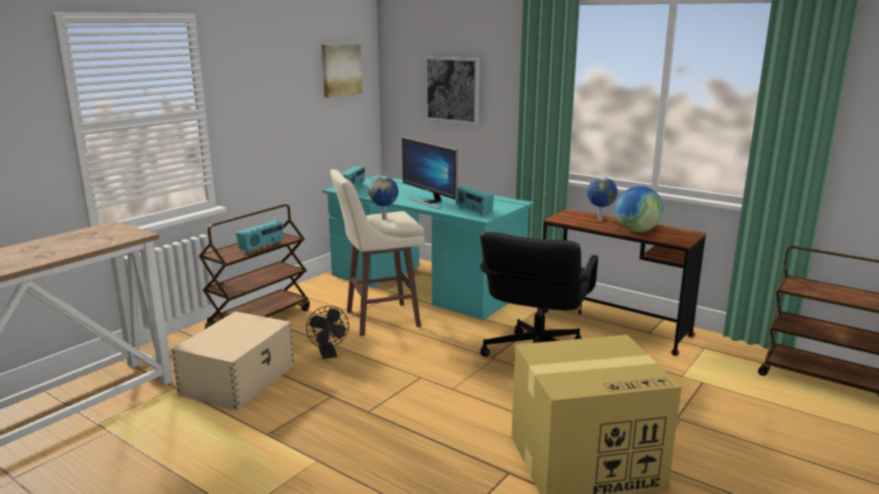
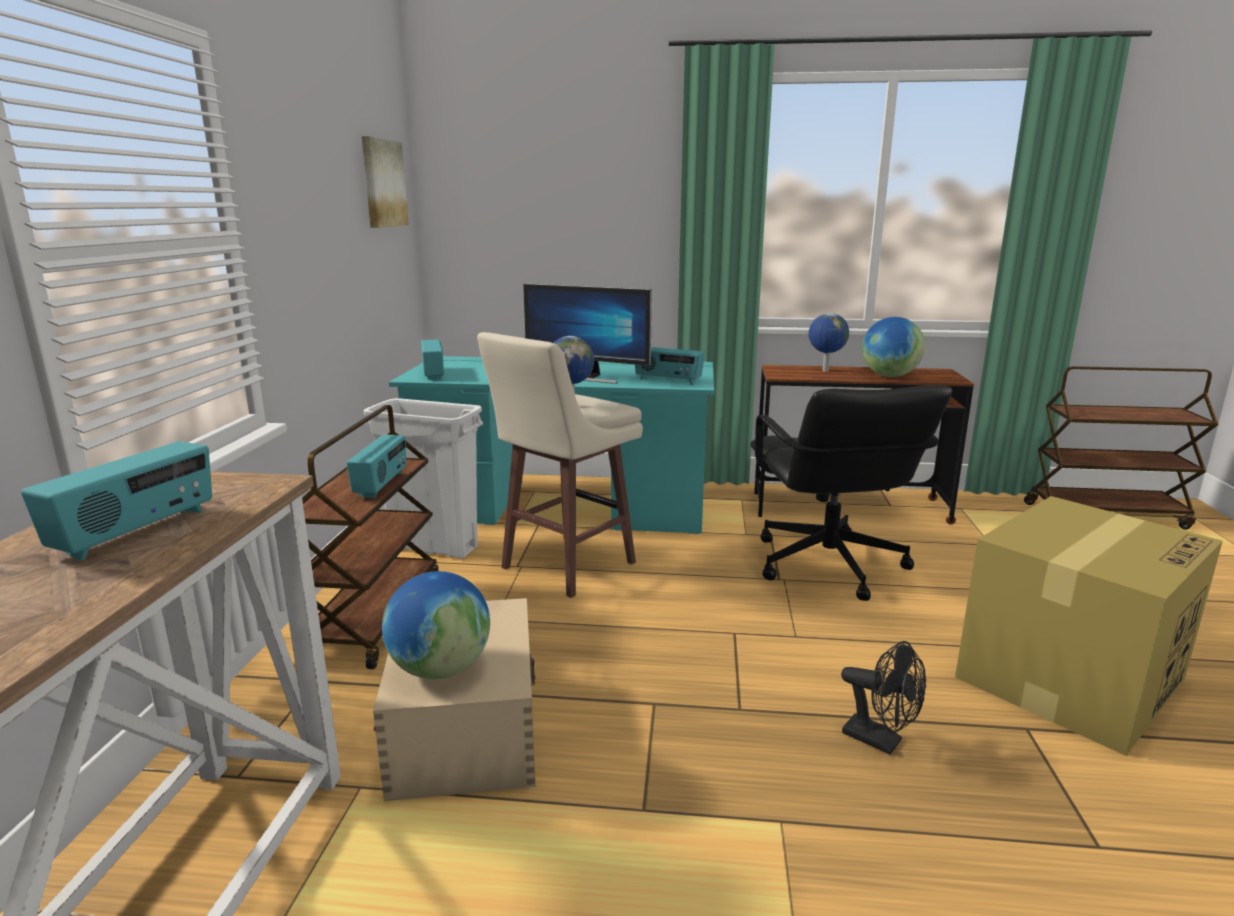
camera: 30 degrees left, 0 degrees up
(72, 244) = (137, 532): none -> radio
(214, 341) = (440, 669): none -> globe
(327, 293) = (433, 547): none -> white trash can
(329, 355) = (562, 639): black fan -> black fan (880, 741)
(452, 89) = (557, 214): picture -> none

